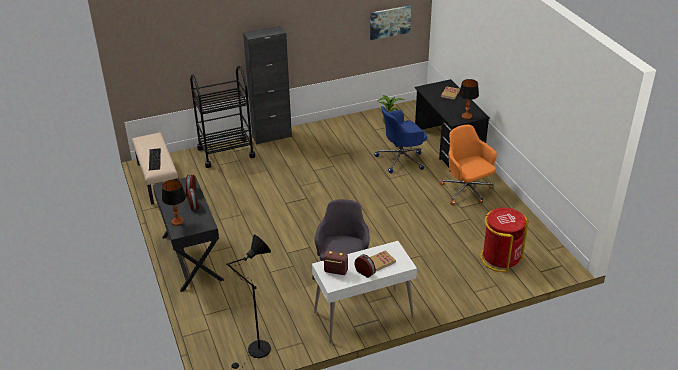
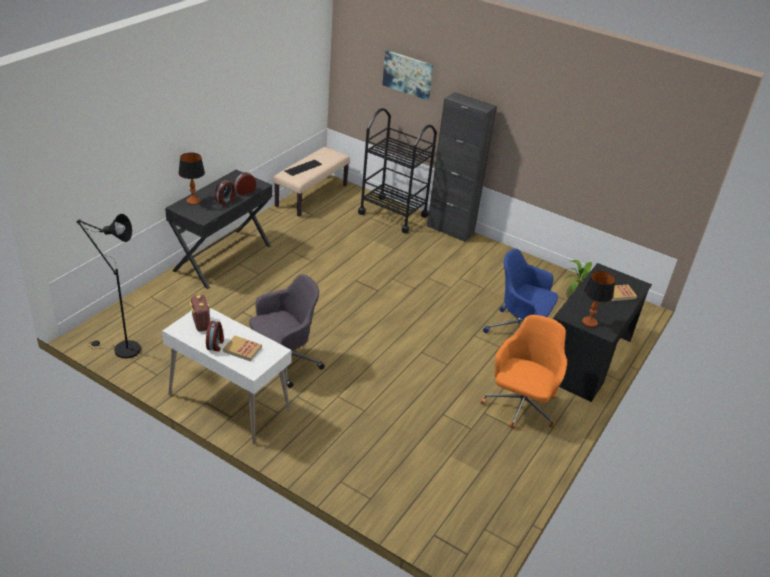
camera: 50 degrees right, 0 degrees up
(390, 22) = (636, 175): picture -> picture (408, 74)
(500, 258) = (424, 484): red trash can -> none

